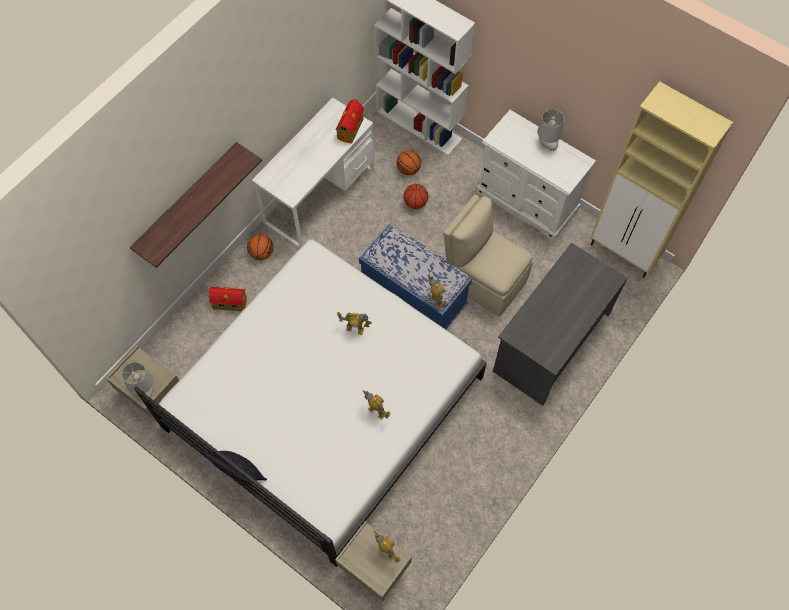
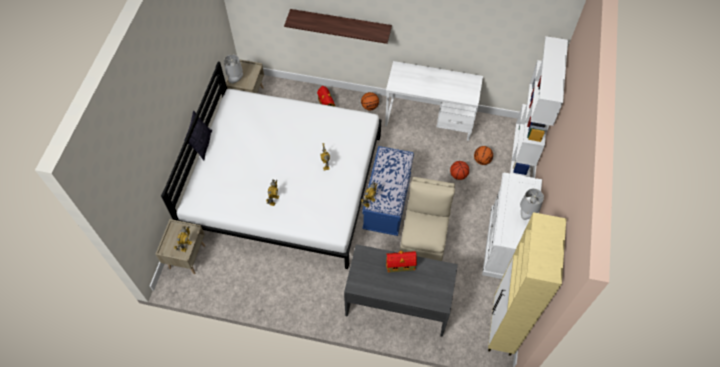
camera: 65 degrees right, 5 degrees down
(350, 128) = (465, 95): toy house -> toy house (401, 265)

